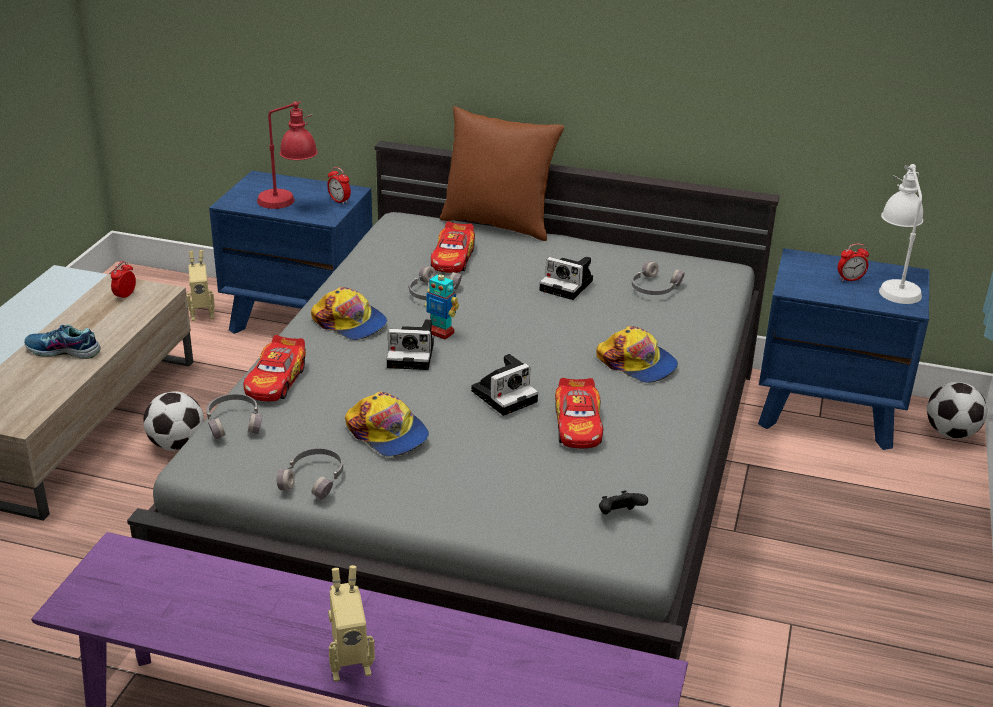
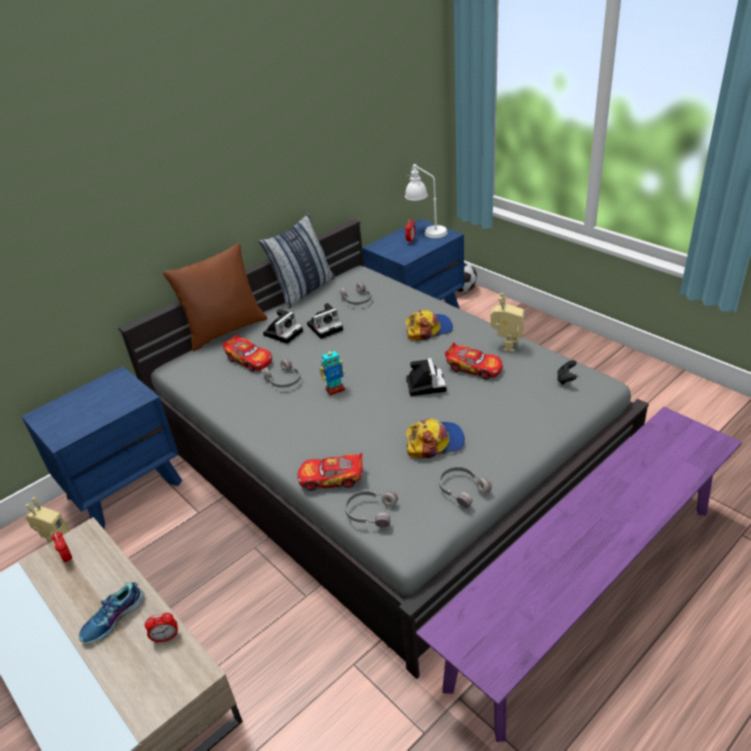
camera: 55 degrees left, 5 degrees up
(176, 444) = (215, 605): football -> none
(276, 381) = (332, 478): toy car -> toy car turned 135 degrees clockwise
(289, 204) = (100, 409): red table lamp -> none
(339, 201) = (125, 384): alarm clock -> alarm clock (166, 637)
(349, 665) = (619, 535): toy robot -> toy robot (506, 345)
(350, 323) = (287, 425): cap -> none
(413, 355) = (351, 408): camera -> camera (283, 332)
(637, 245) = (304, 290): none -> pillow

